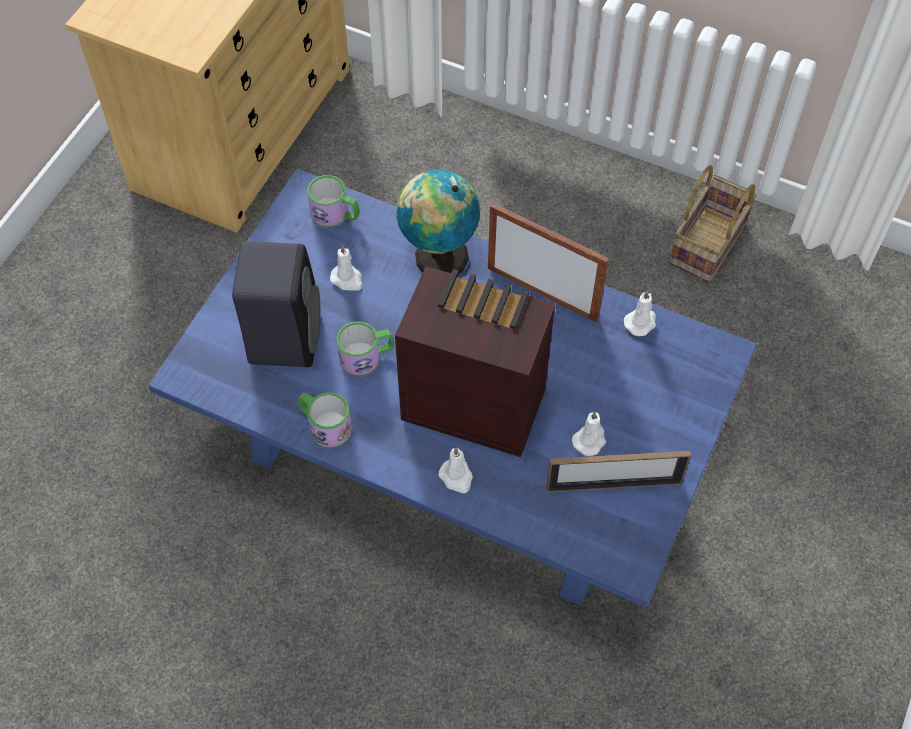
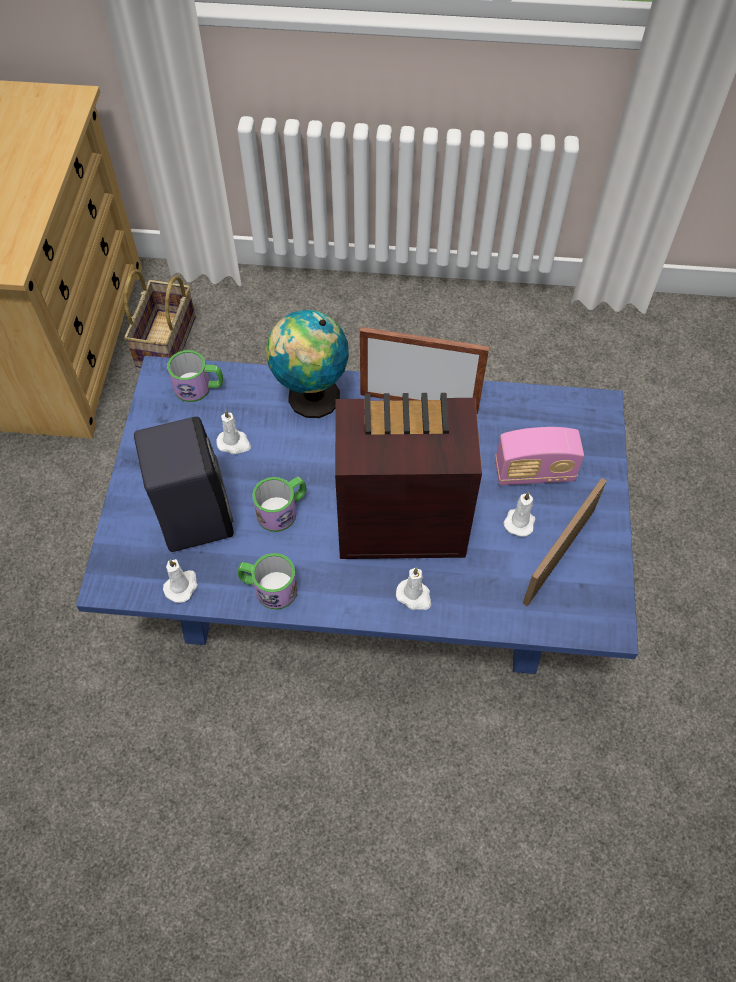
camera: 20 degrees left, 0 degrees up
(613, 485) = (559, 556): picture frame -> picture frame turned 150 degrees clockwise
(626, 397) = (534, 472): none -> radio
(641, 322) = (517, 402): white candle -> white candle (182, 586)
(708, 246) = (509, 331): basket -> basket (167, 343)

